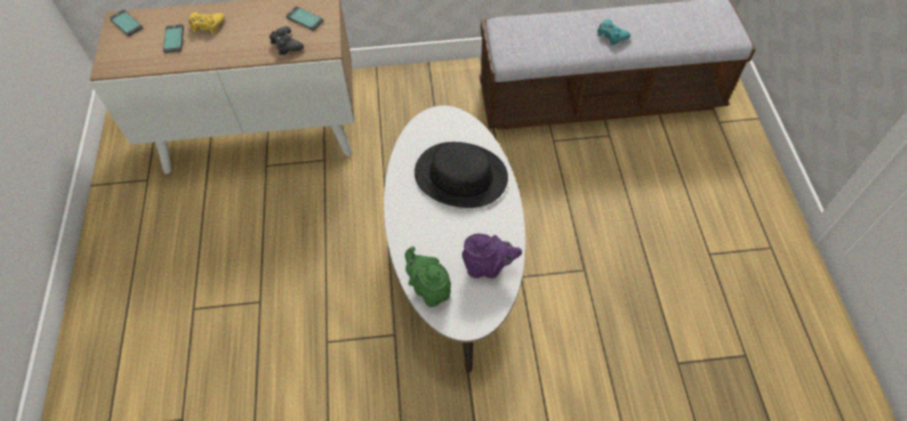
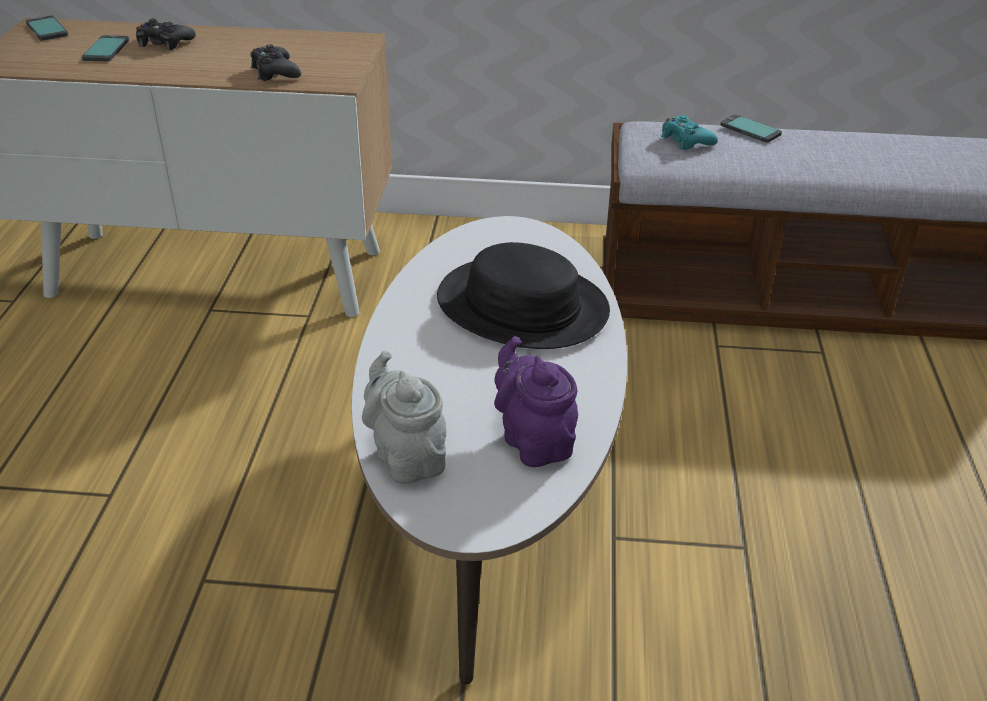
camera: 10 degrees right, 20 degrees down
(207, 25) = (164, 43): yellow game controller -> black game controller
(304, 19) = (317, 52): phone -> phone (750, 130)
(429, 289) = (407, 456): green teapot -> grey teapot
(487, 267) = (534, 440): purple teapot -> purple teapot turned 135 degrees counterclockwise
(611, 35) = (835, 157): turquoise game controller -> turquoise game controller (686, 140)

